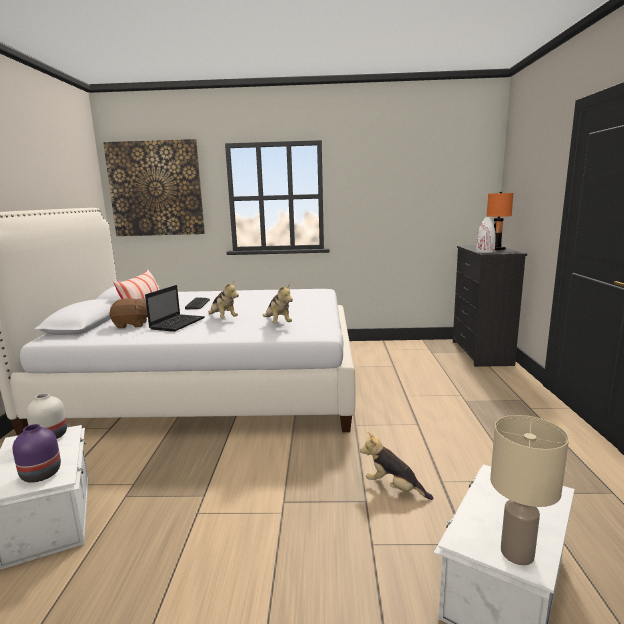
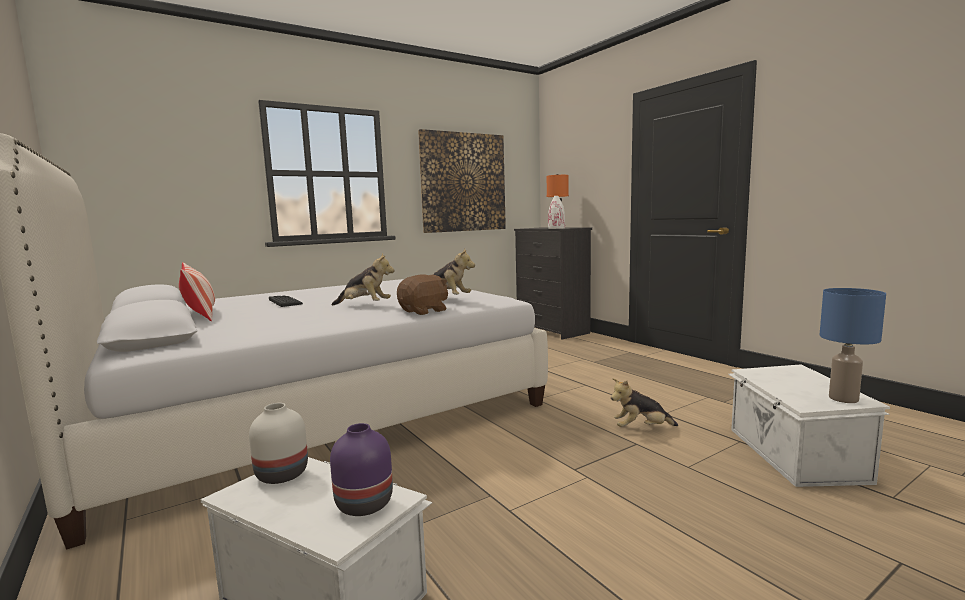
camera: 35 degrees left, 5 degrees down
(132, 325) = (245, 326): brown plush toy -> brown plush toy (424, 311)
(156, 189) = (148, 153): picture -> picture (463, 182)
(178, 323) = (315, 315): laptop -> none
(518, 553) = (843, 398): beige table lamp -> blue table lamp

